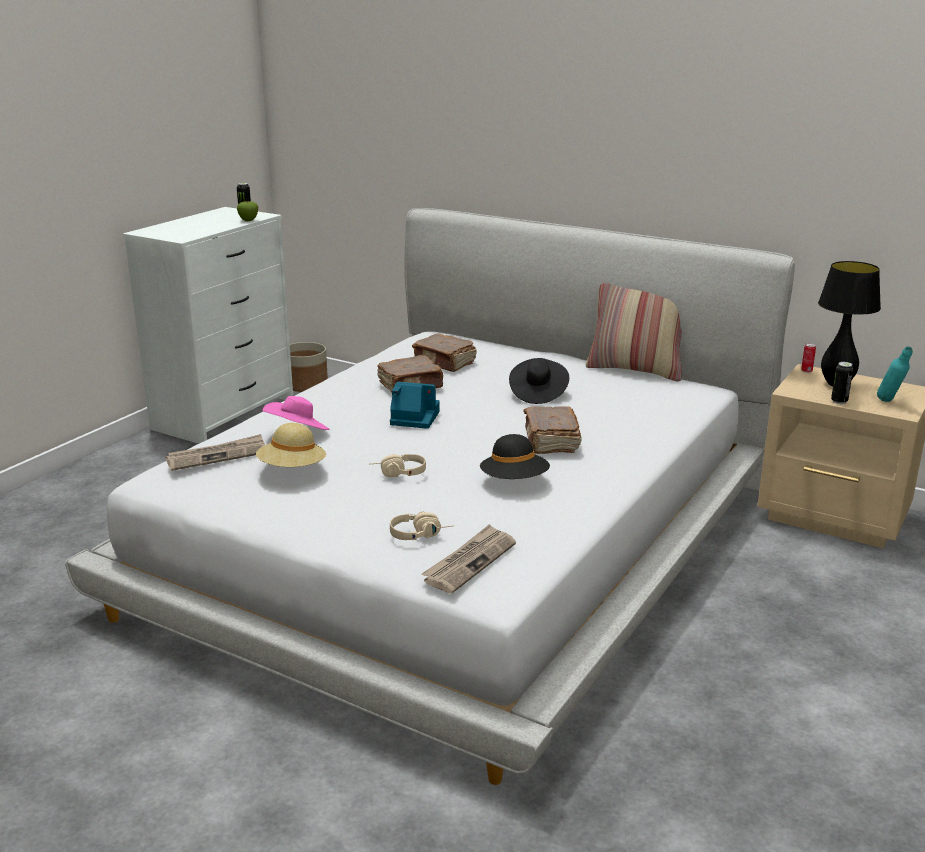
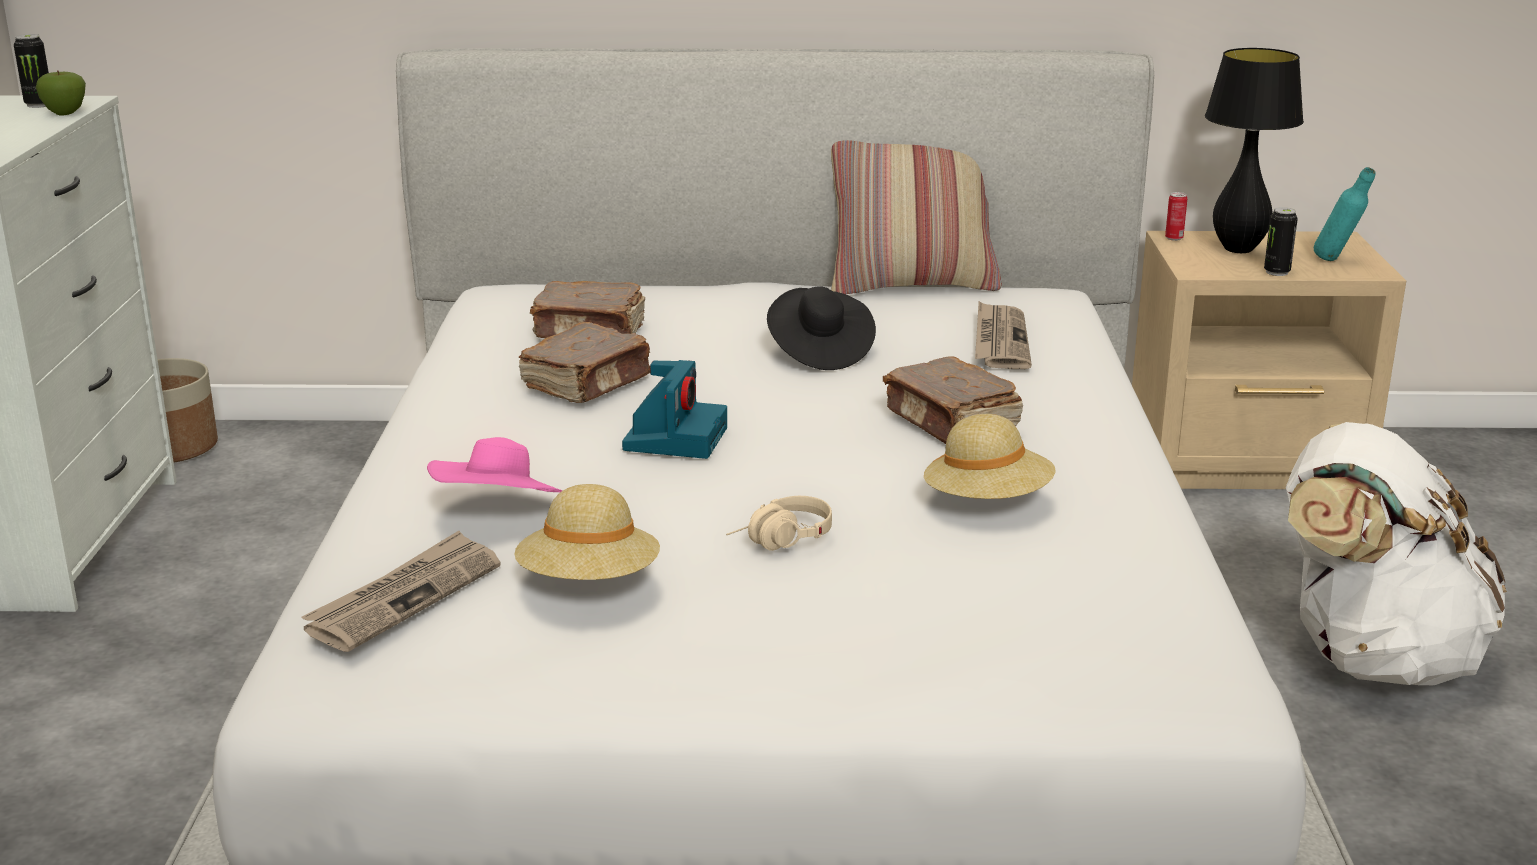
camera: 30 degrees left, 0 degrees up
(413, 418) = (675, 437): camera -> camera turned 120 degrees clockwise
(421, 534) = (973, 634): beige headphones -> none
(469, 561) = (1111, 655): newspaper -> newspaper (999, 340)
(514, 481) = (988, 502): black hat -> beige hat
(775, 636) = (1372, 657): none -> white backpack

